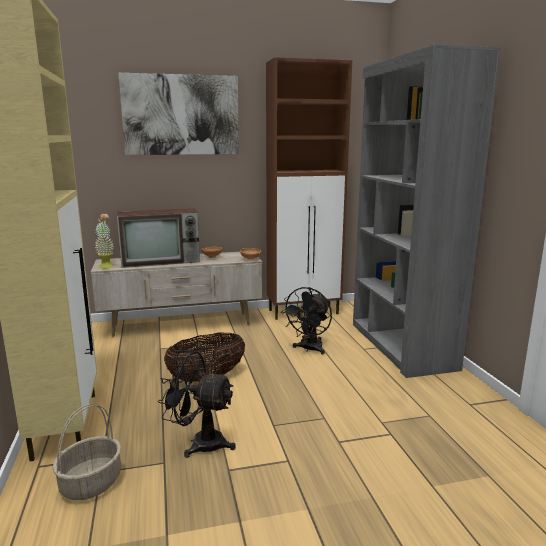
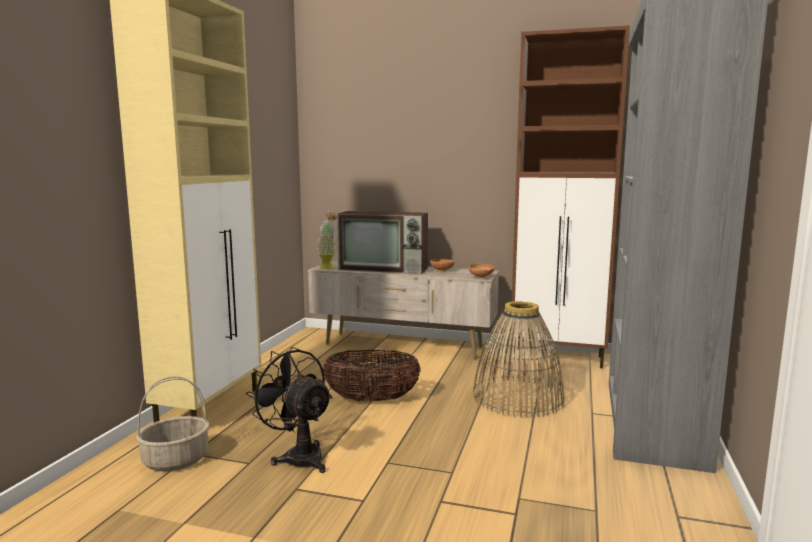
camera: 30 degrees right, 5 degrees down
(181, 115) = (425, 107): picture -> none
(309, 349) = (518, 398): black fan -> basket

